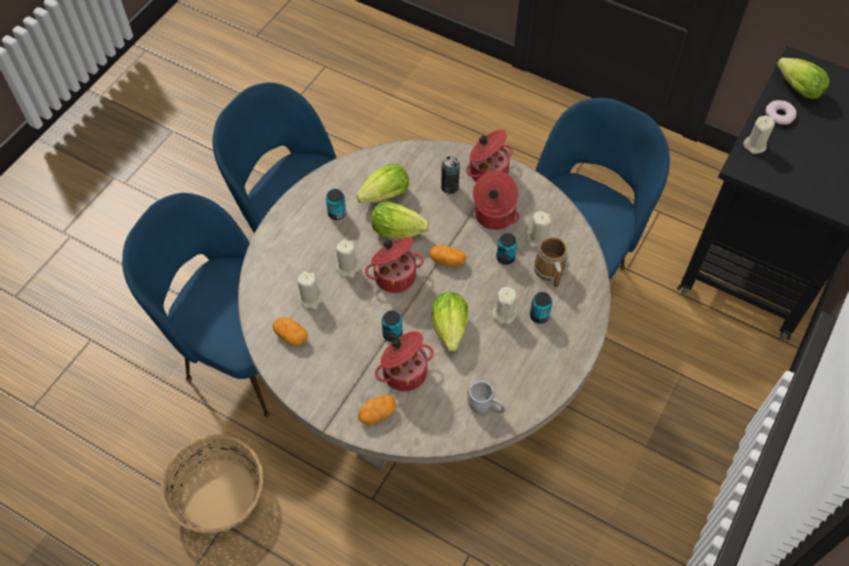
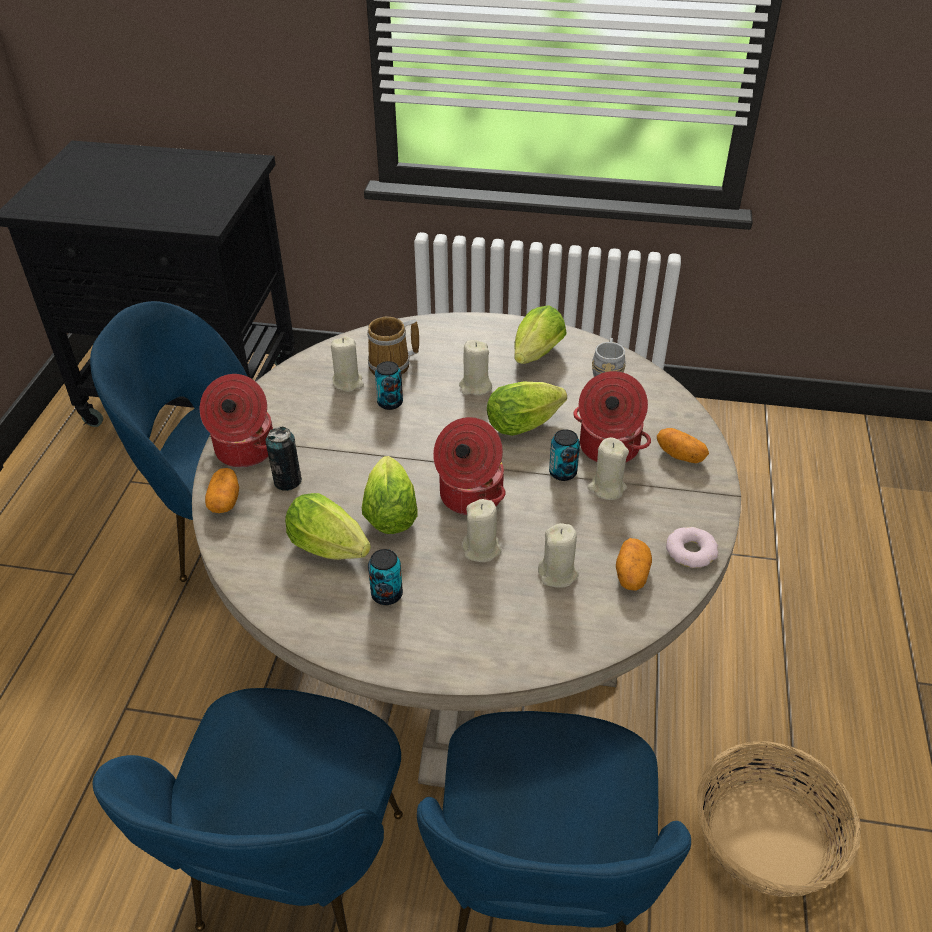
camera: 110 degrees left, 15 degrees down
(447, 261) = (420, 452): potato -> potato (225, 501)
(493, 215) = (324, 427): cooking pot -> none
(539, 316) = (462, 360): can -> none
(755, 145) = (169, 219): beige candle -> beige candle (607, 488)
(780, 115) = (116, 209): donut -> donut (691, 551)
(795, 87) = (68, 204): lettuce -> lettuce (535, 357)

